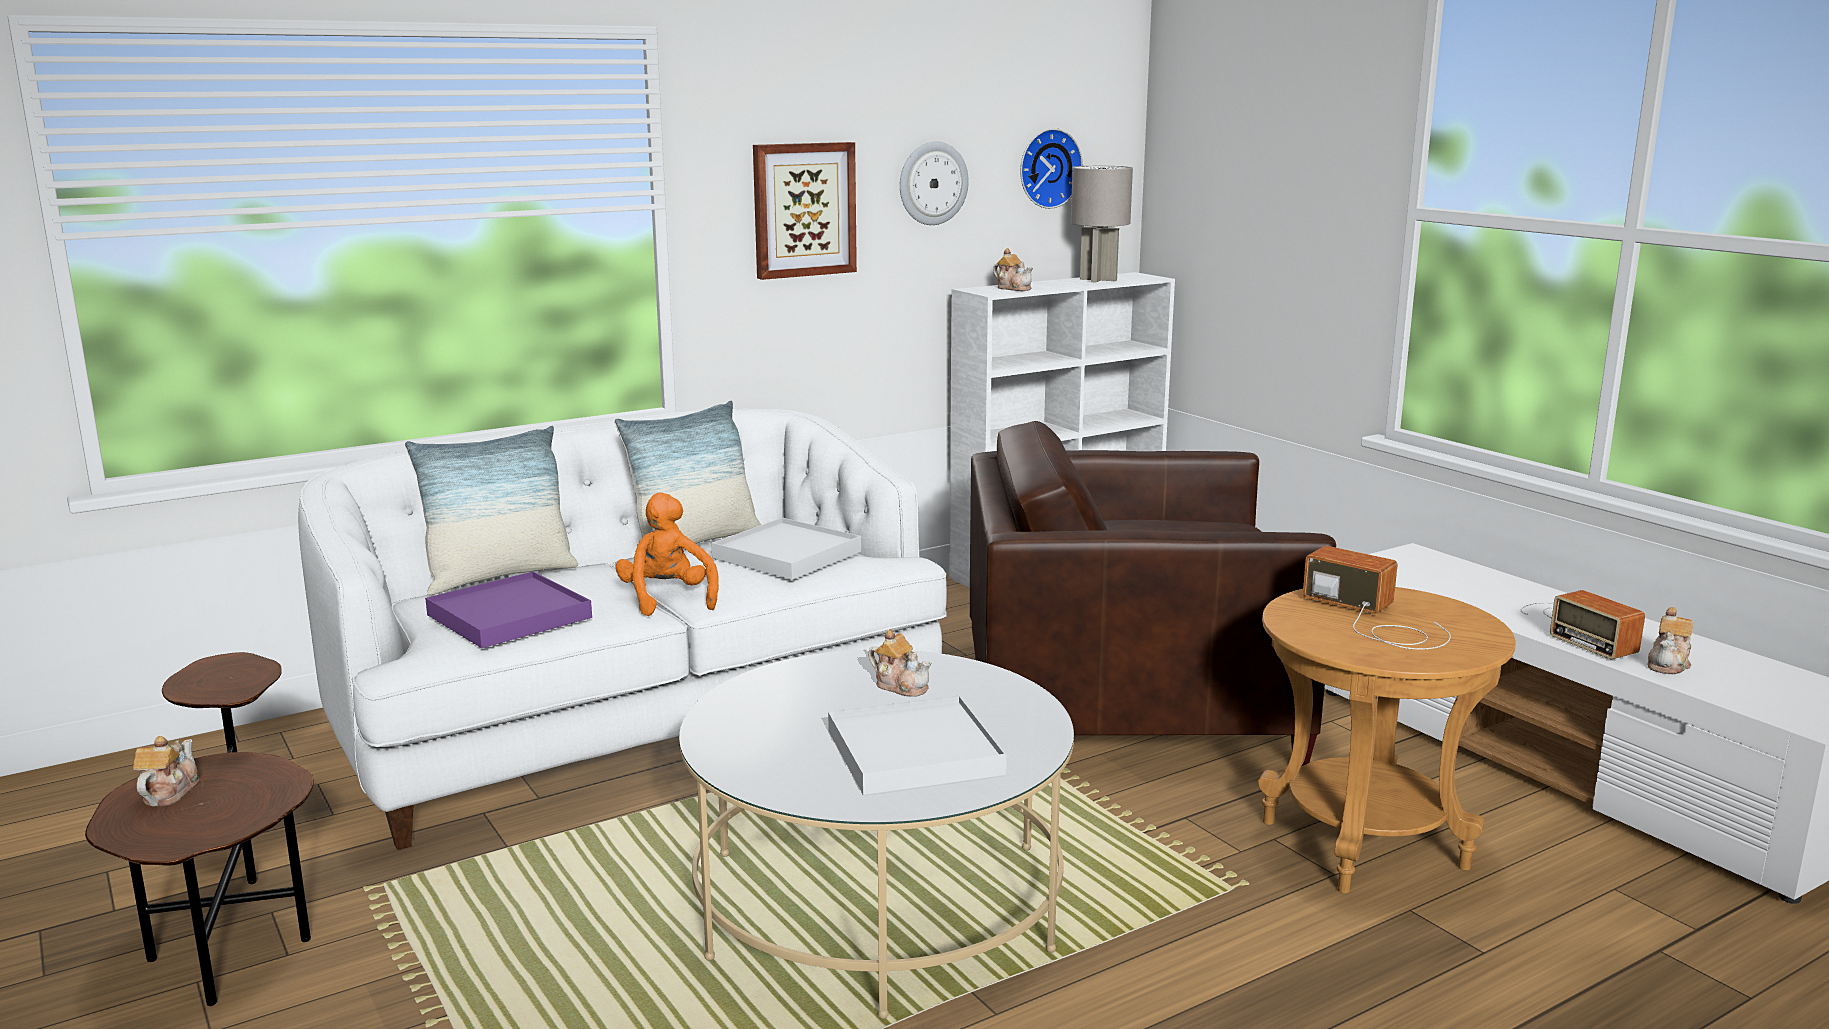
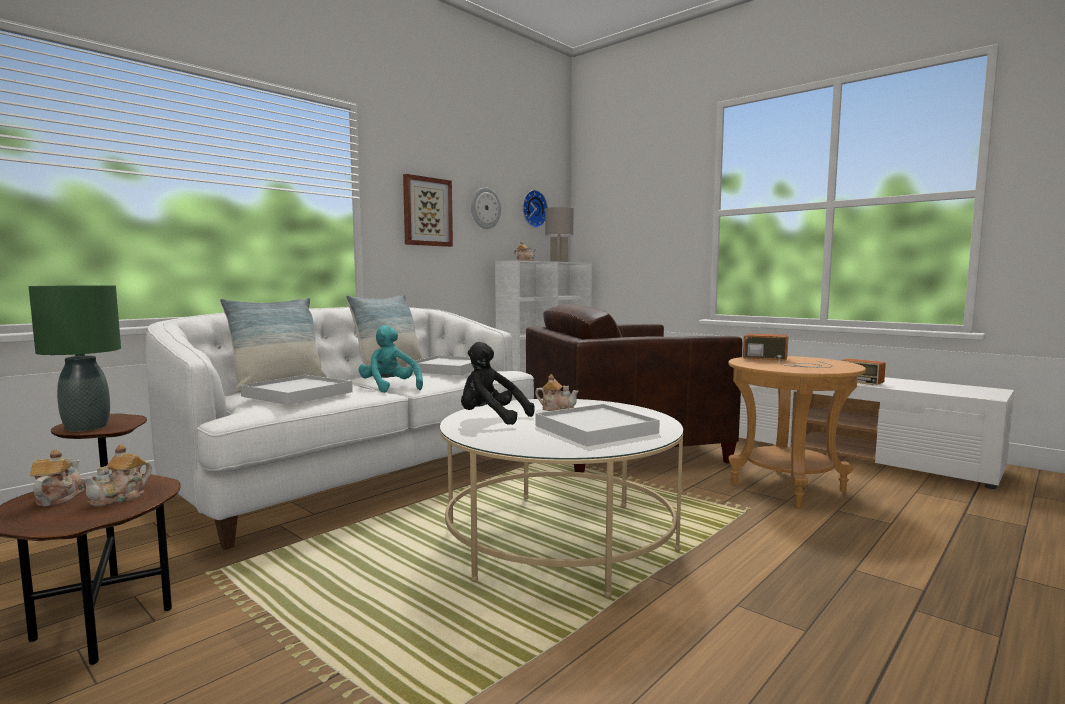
camera: 15 degrees left, 10 degrees down
(204, 687) = (87, 427): none -> green table lamp
(509, 616) = (297, 394): purple tray -> white tray
(667, 599) = (389, 388): orange plush toy -> turquoise plush toy
(775, 702) = (491, 418): none -> black plush toy
(1668, 664) = (900, 385): teapot -> teapot (120, 498)

